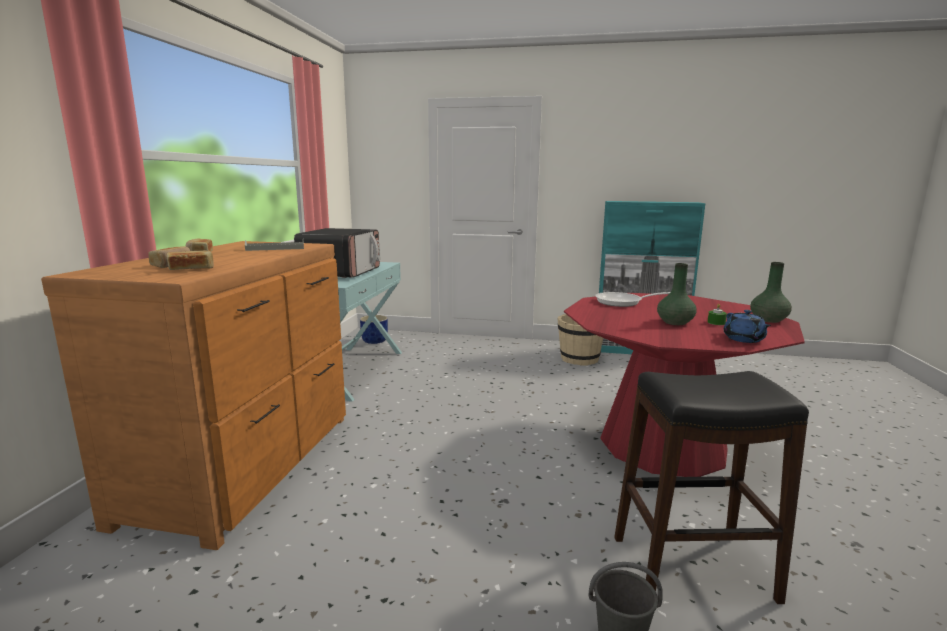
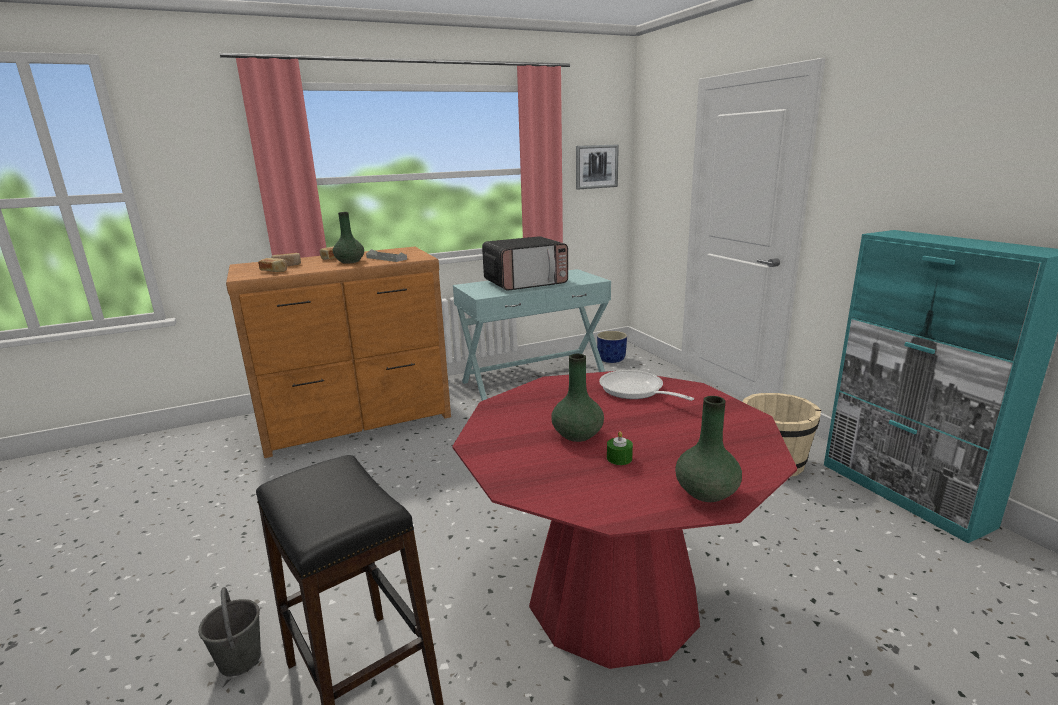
camera: 55 degrees right, 5 degrees up
(246, 254) = (350, 261): none -> green vase
(332, 165) = (596, 166): none -> picture
(744, 339) = (551, 488): blue teapot -> none

